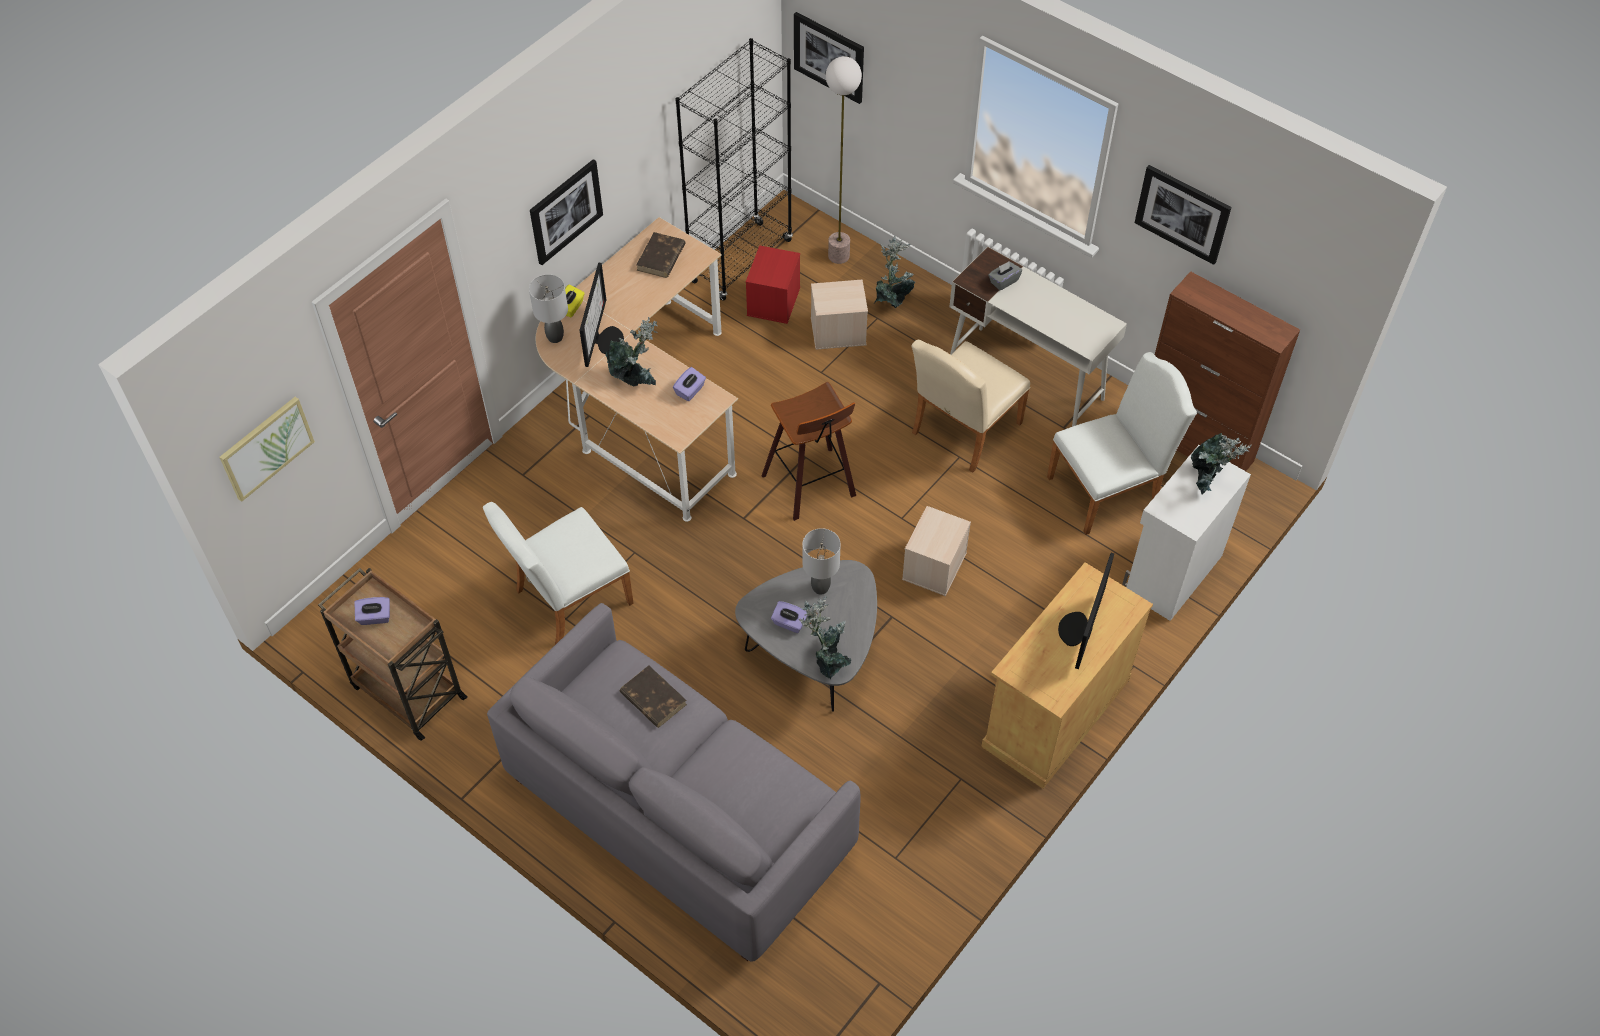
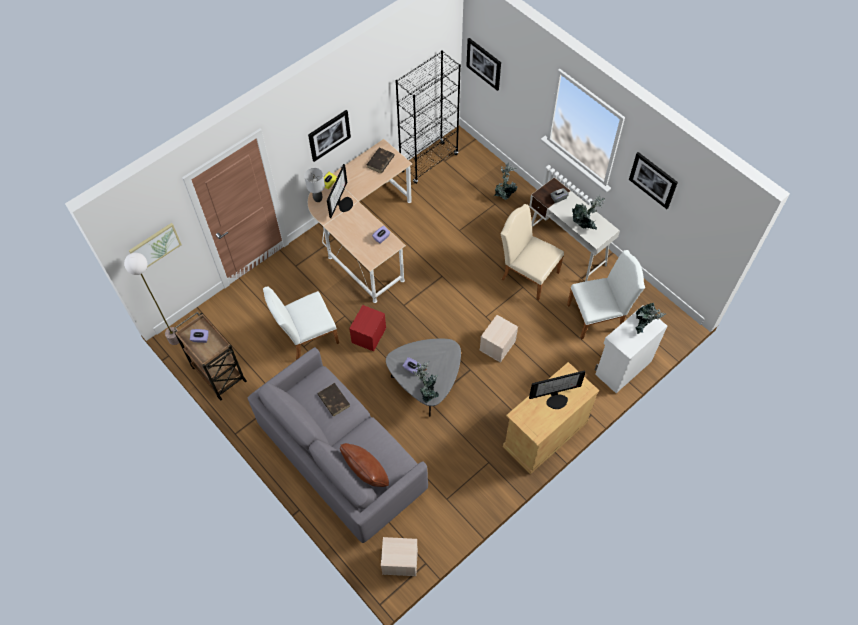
camera: 10 degrees right, 5 degrees up
(635, 378) = (354, 227): potted plant -> potted plant (584, 224)
(742, 824) = (366, 474): none -> brown pillow
(774, 302) = (442, 188): red storage box -> red storage box (369, 335)
(812, 486) = (442, 293): stool -> none
(821, 588) = (432, 352): grey table lamp -> none
(837, 332) = (472, 209): beige storage box -> beige storage box (399, 561)
(838, 255) = (481, 166): floor lamp -> floor lamp (174, 339)
(962, 432) = (527, 273): beige chair -> beige chair turned 75 degrees clockwise
(1078, 631) = (556, 399): monitor -> monitor turned 135 degrees counterclockwise
(1195, 444) = (650, 297): brown cabinet -> none

